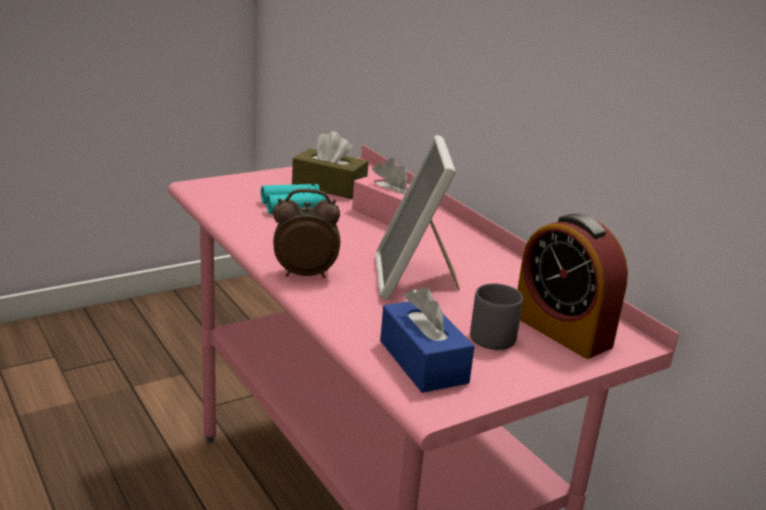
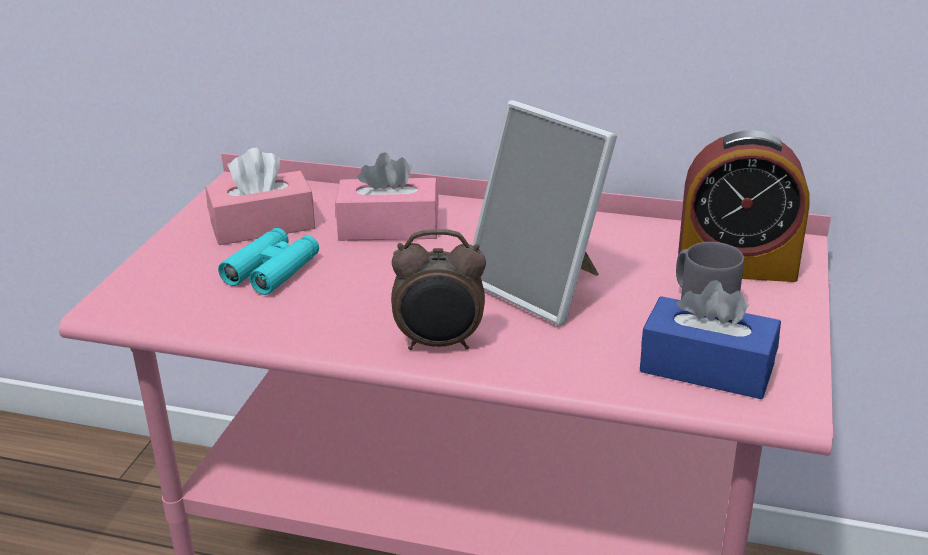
camera: 40 degrees left, 5 degrees up
(305, 273) = (440, 344): alarm clock -> alarm clock turned 135 degrees counterclockwise
(329, 186) = (263, 226): brown tissue box -> pink tissue box

